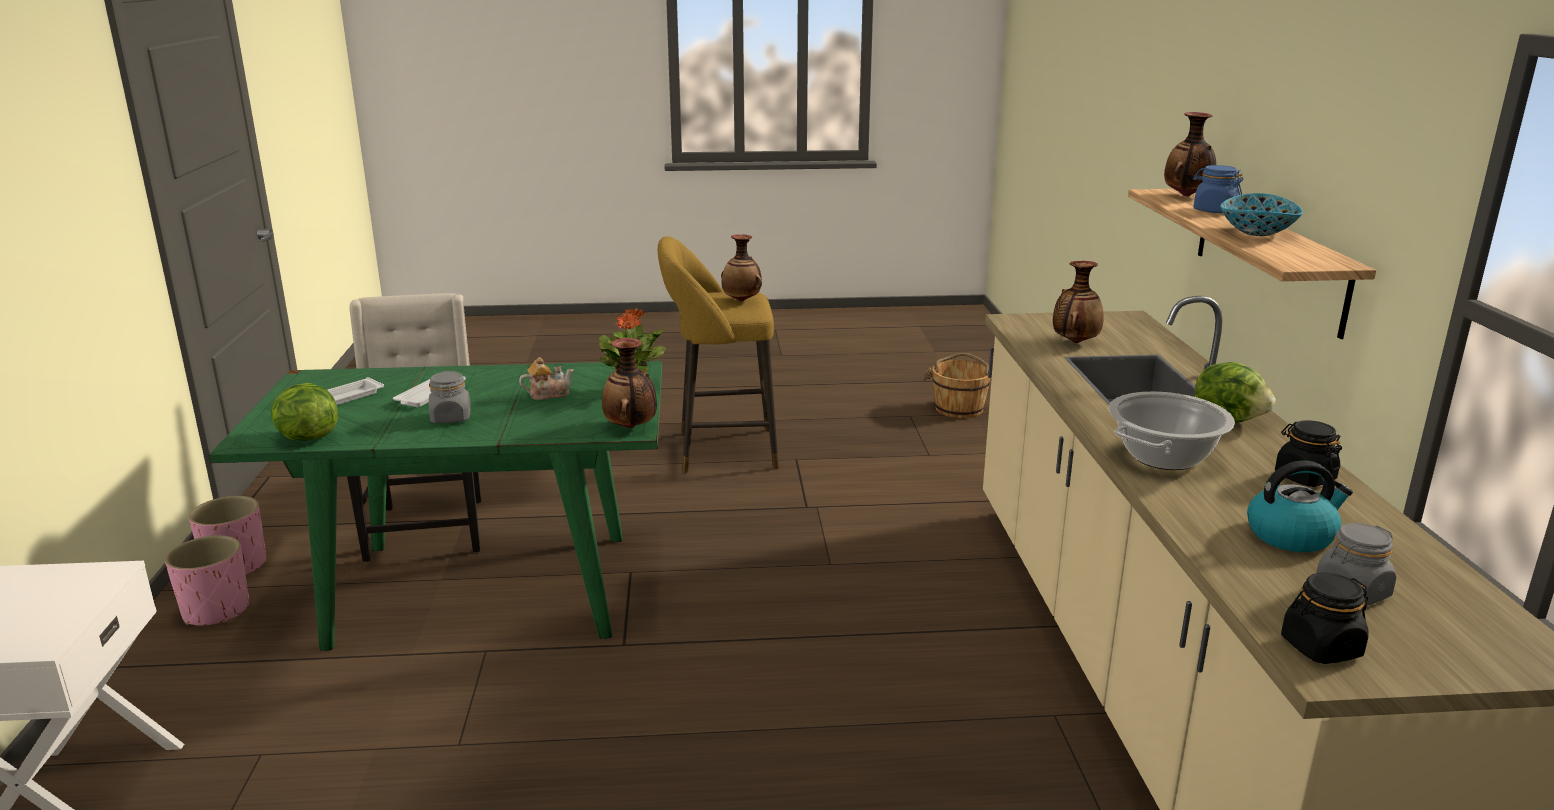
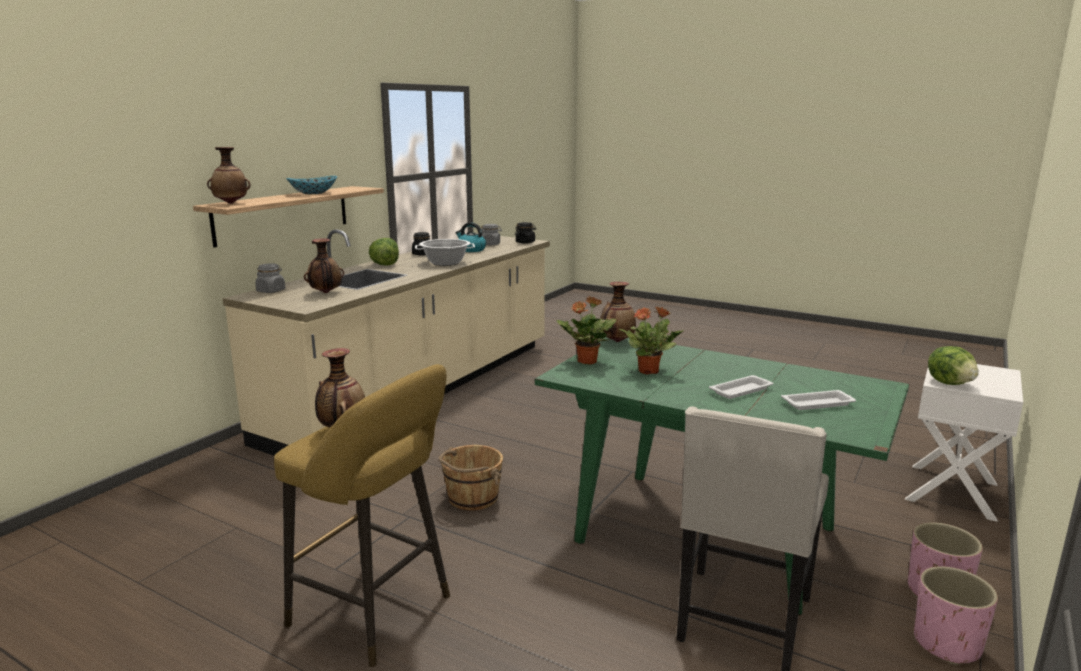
camera: 145 degrees left, 5 degrees down
(307, 438) = (837, 379): lettuce -> lettuce (950, 383)
(451, 418) = (729, 370): grey jar -> grey jar (271, 291)
(548, 394) = (649, 371): teapot -> potted plant
(959, 408) = (82, 571): brown bucket -> brown bucket (472, 498)
(1213, 210) = (269, 199): blue jar -> none

